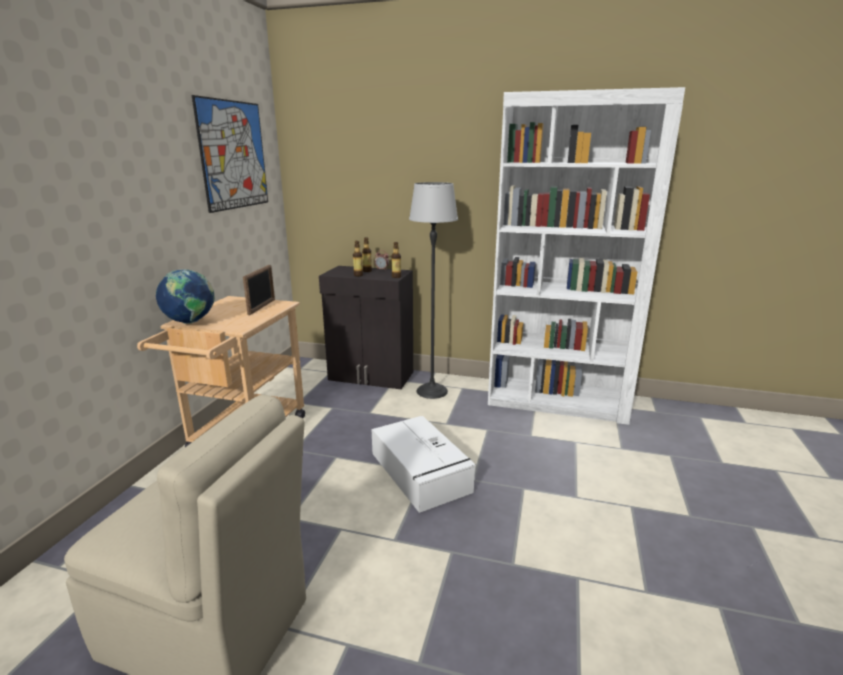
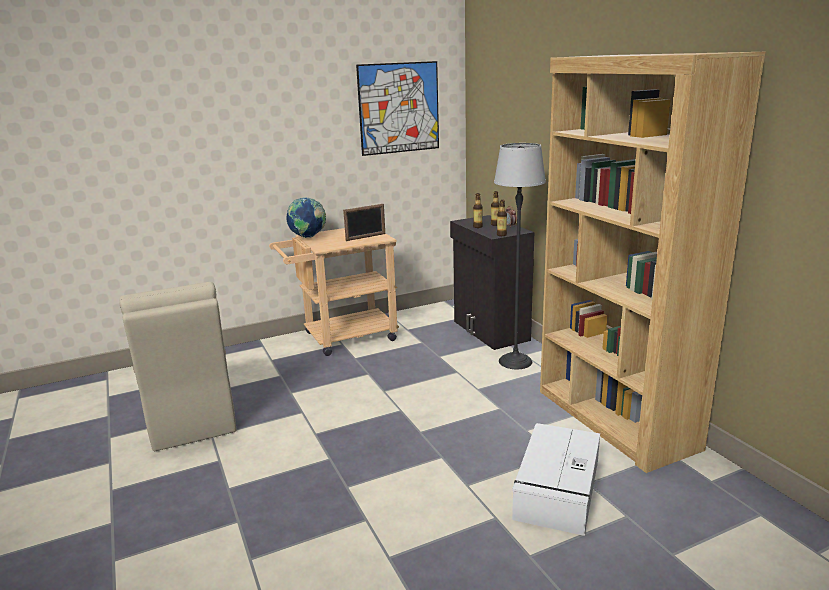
camera: 50 degrees right, 0 degrees up
(421, 473) = (396, 409): white storage box -> white storage box (557, 489)
(557, 401) = (614, 419): white bookcase -> brown bookcase

